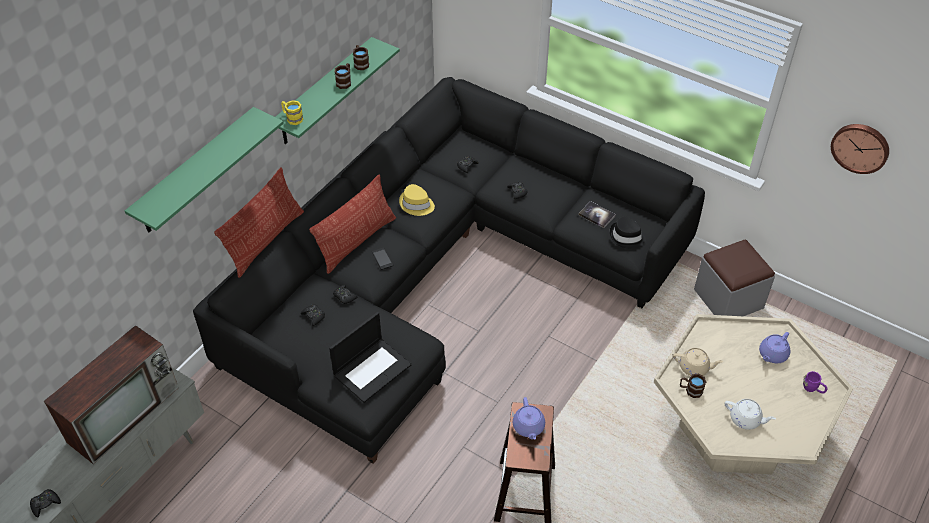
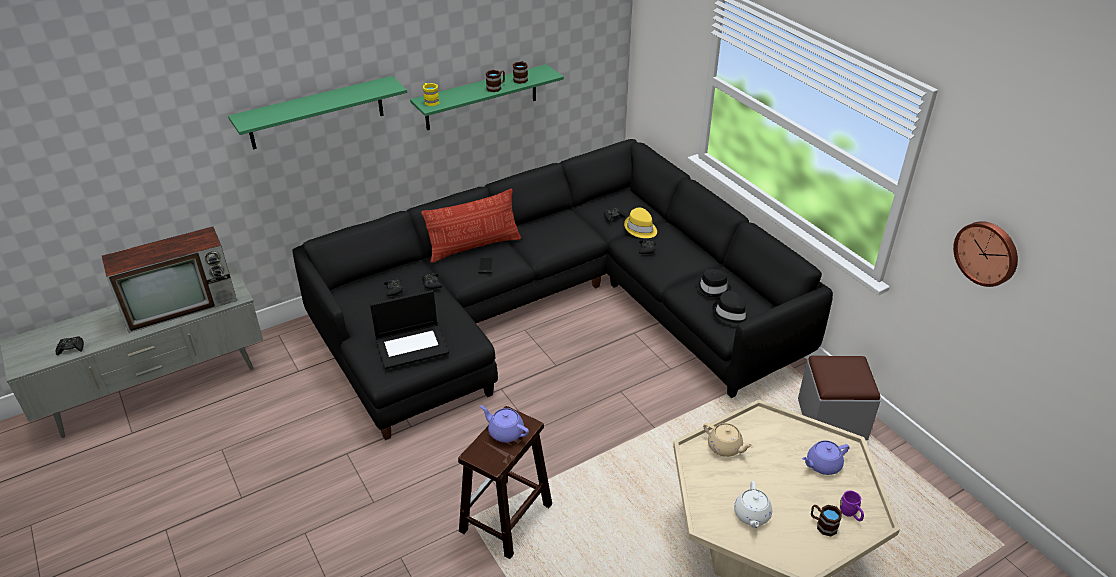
camera: 25 degrees right, 10 degrees down
(265, 240) = (383, 212): pillow -> none
(416, 205) = (546, 233): yellow hat -> yellow hat (640, 229)
(528, 427) = (505, 432): purple teapot -> purple teapot turned 105 degrees clockwise
(596, 215) = (712, 288): book -> black hat
(690, 390) = (707, 466): brown mug -> brown mug (822, 525)
(746, 419) = (751, 515): white teapot -> white teapot turned 45 degrees clockwise

